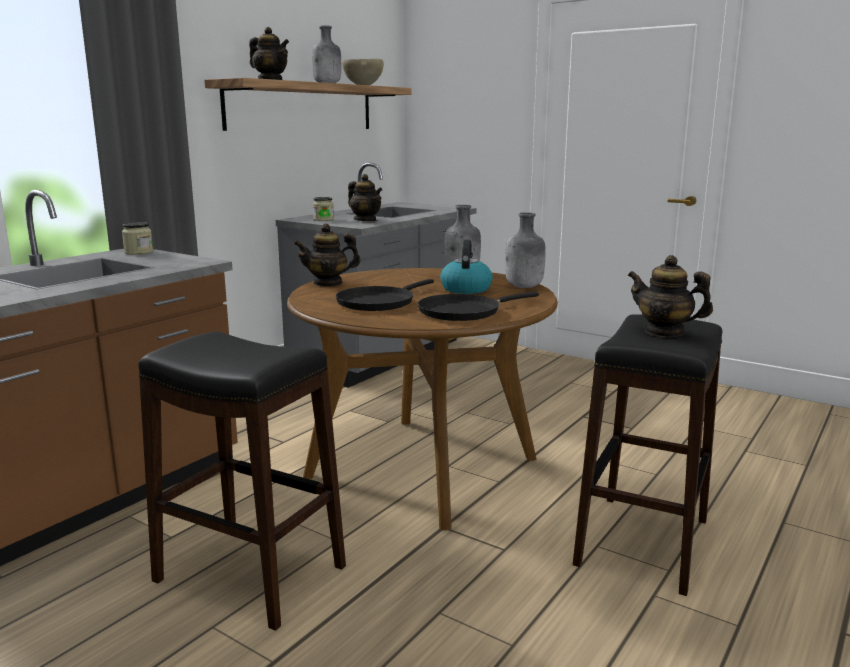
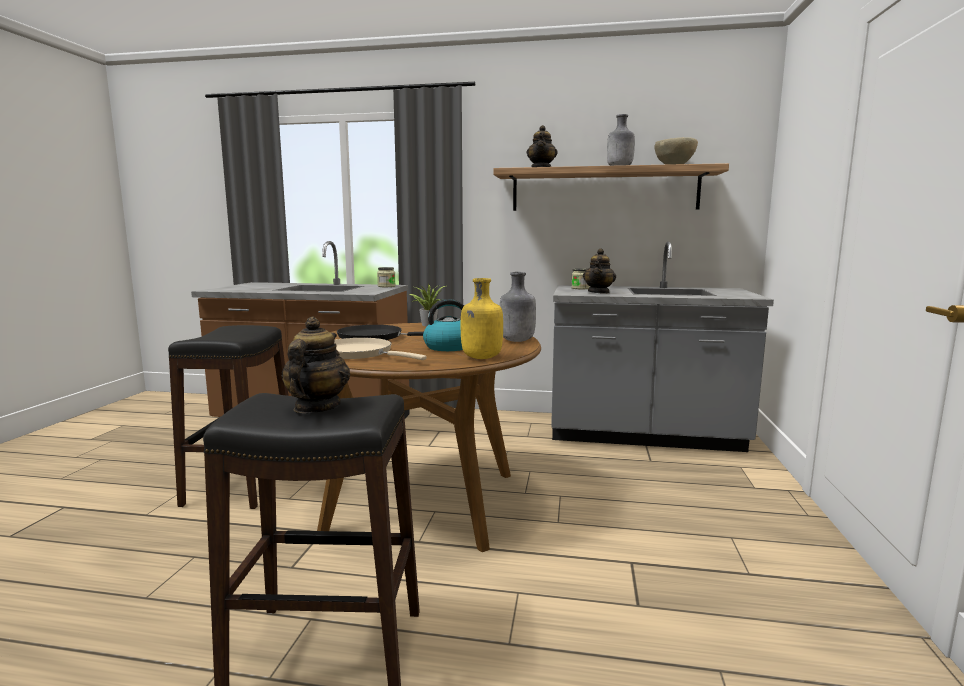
camera: 65 degrees right, 5 degrees down
(328, 283) = (427, 325): teapot -> potted plant
(464, 312) = (359, 354): black frying pan -> beige frying pan
(524, 287) = (481, 358): grey bottle -> yellow bottle

